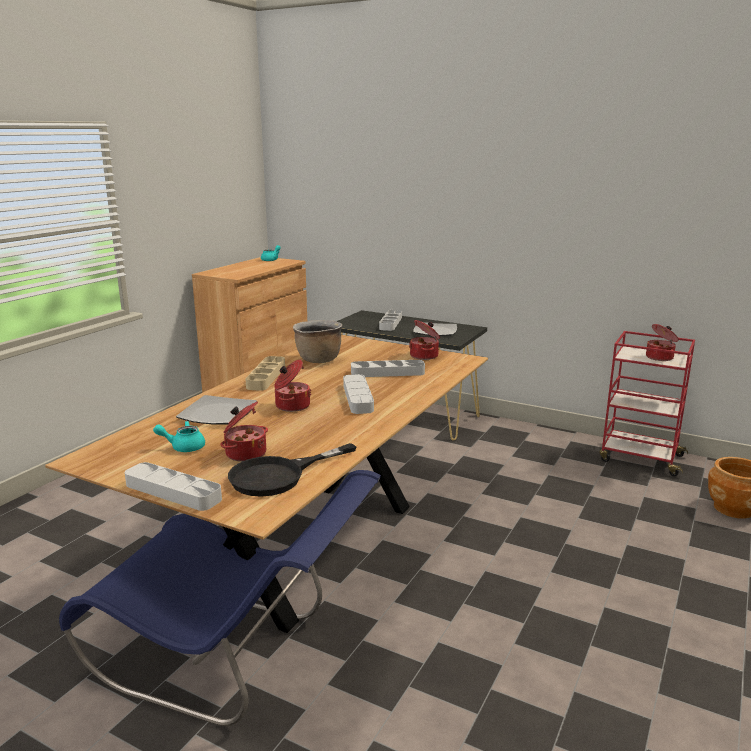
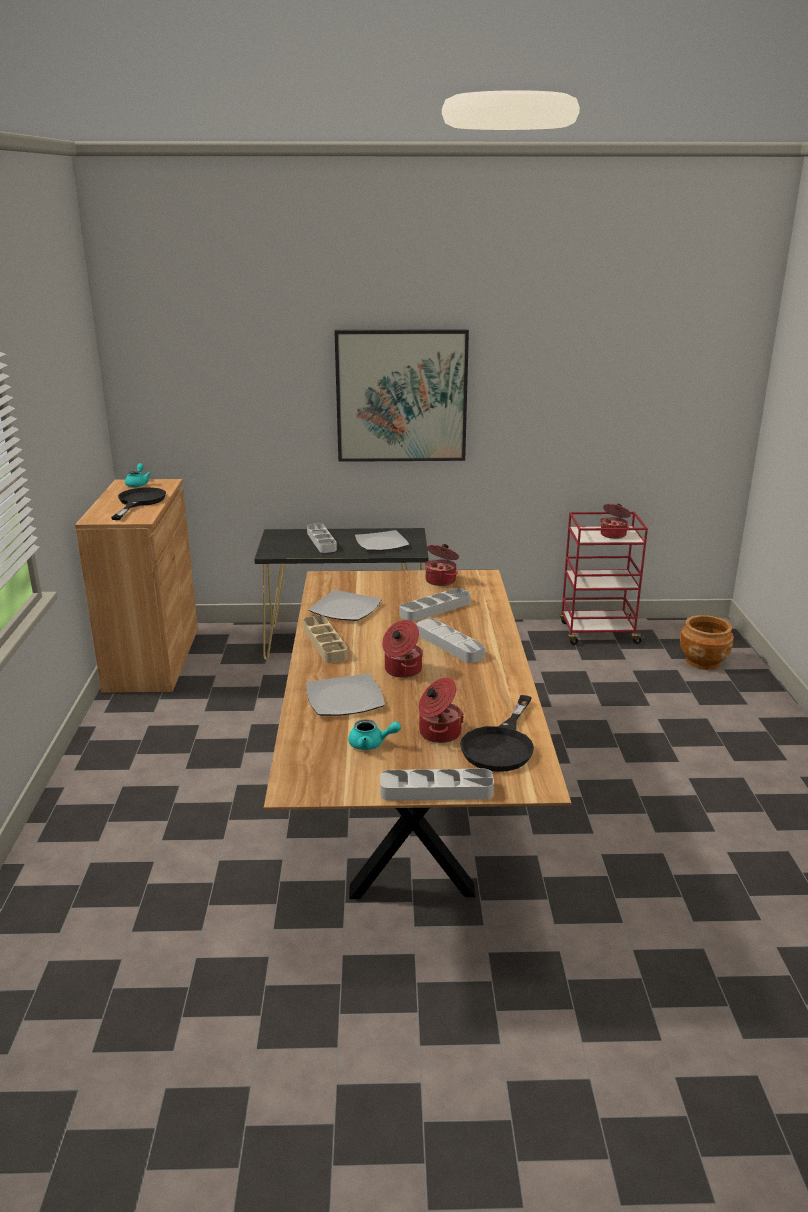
camera: 30 degrees left, 5 degrees up
(183, 447) = (371, 744): turquoise teapot -> turquoise teapot turned 135 degrees counterclockwise
(230, 657) = (450, 938): blue chair -> none
(252, 268) = (138, 502): none -> black frying pan
(318, 360) = (345, 609): brown cooking pot -> plate
(476, 205) = (401, 396): none -> picture

